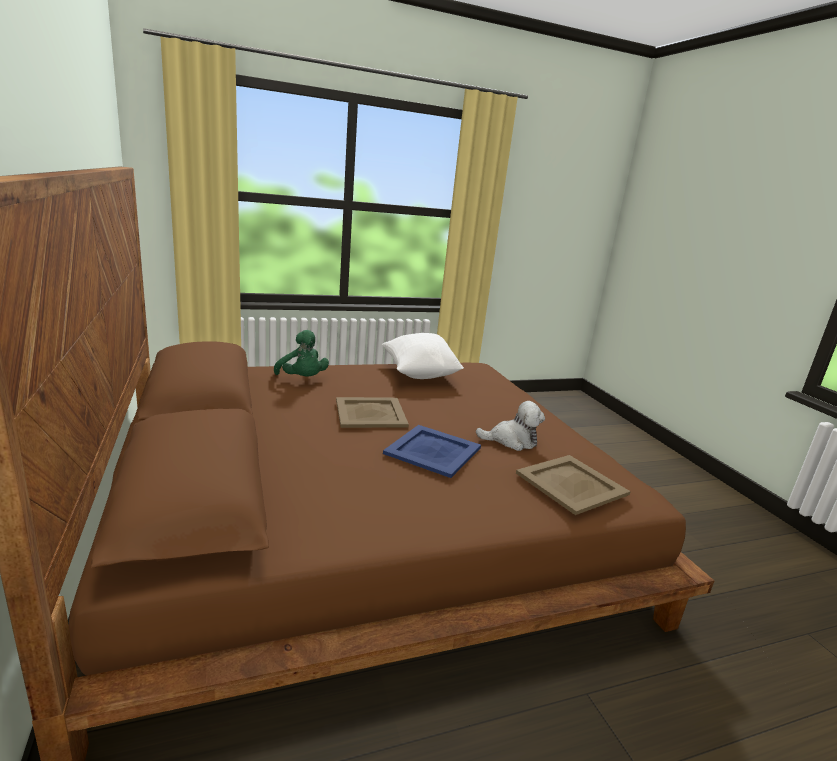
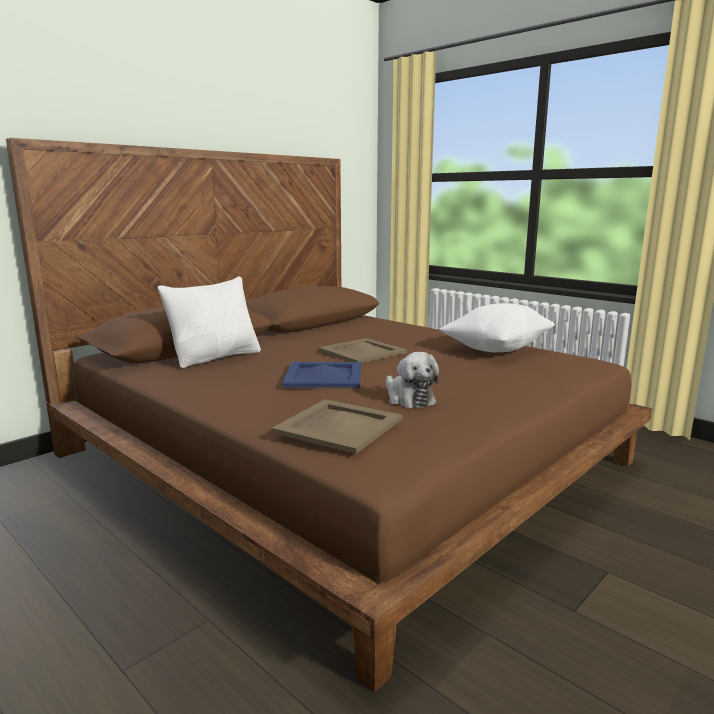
camera: 65 degrees right, 5 degrees down
(283, 484) = (216, 357): none -> white pillow
(302, 379) = (389, 330): green plush toy -> none

